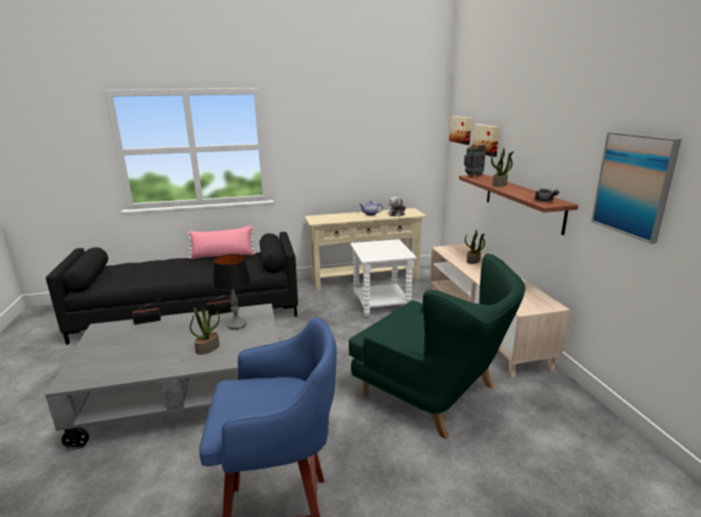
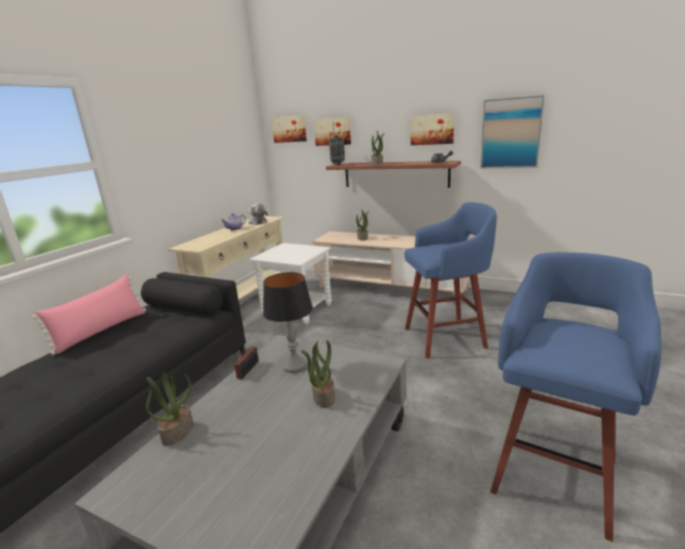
camera: 50 degrees left, 0 degrees up
(149, 321) = (177, 432): radio -> potted plant
(432, 392) = (447, 337): green armchair -> blue stool
(559, 158) = (432, 129): none -> picture

